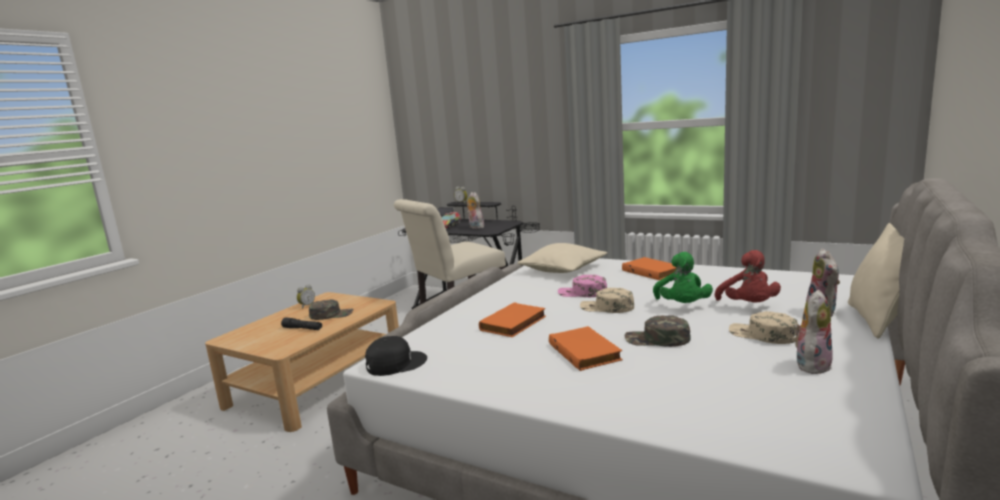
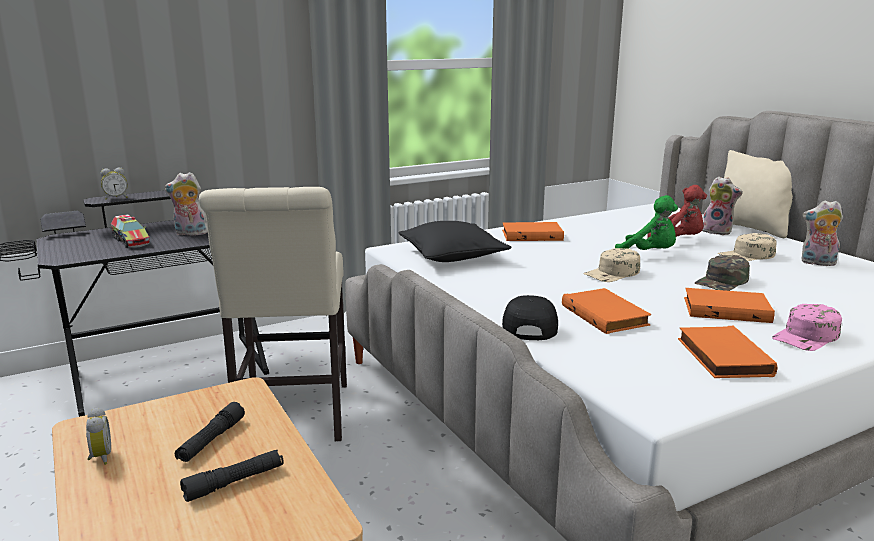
camera: 60 degrees left, 5 degrees up
(331, 314) = (211, 440): green cap -> black flashlight
(395, 363) = (665, 398): black cap -> black cap (528, 326)
(480, 366) = (721, 357): none -> orange book
(563, 269) = (452, 256): beige pillow -> black pillow
(582, 293) = (551, 269): pink cap -> pink cap (807, 337)
(811, 364) = (817, 263): plush toy -> plush toy turned 60 degrees counterclockwise

